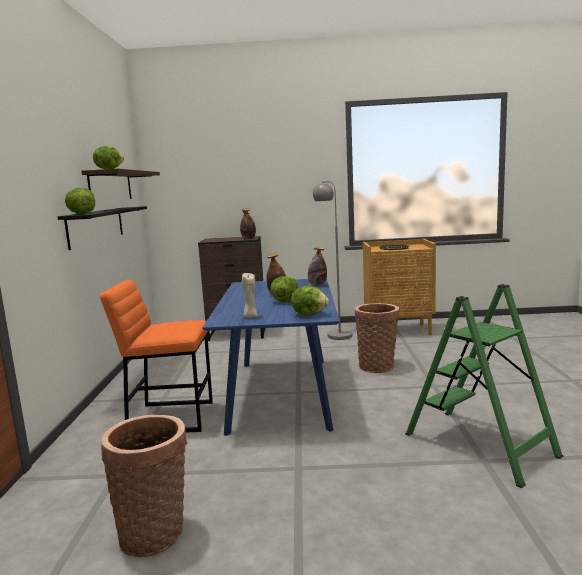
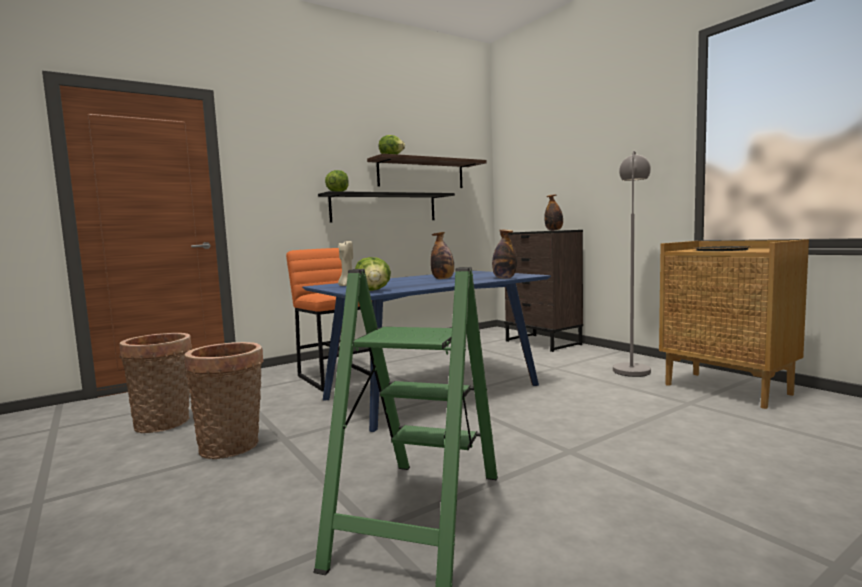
camera: 55 degrees right, 5 degrees down
(285, 301) = (415, 283): lettuce -> none
(377, 366) = (576, 408): basket -> basket (233, 447)

